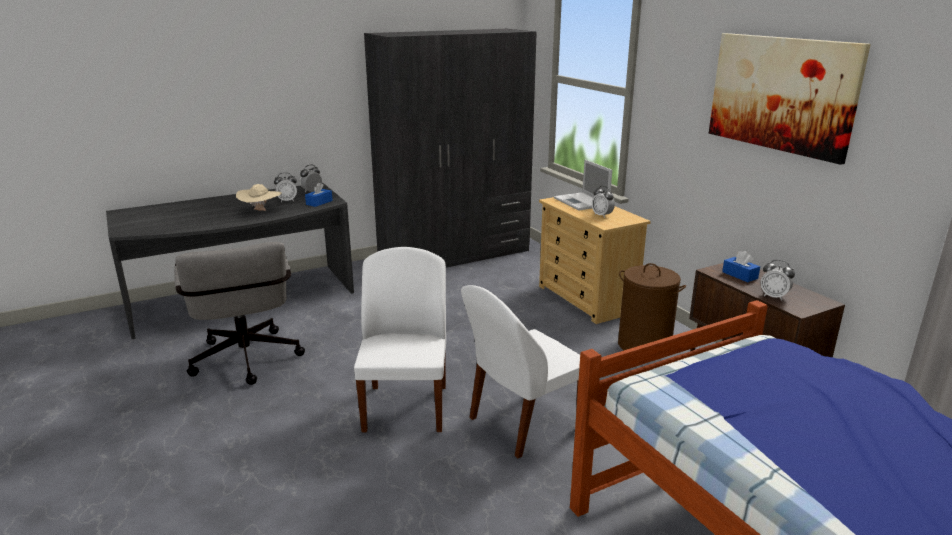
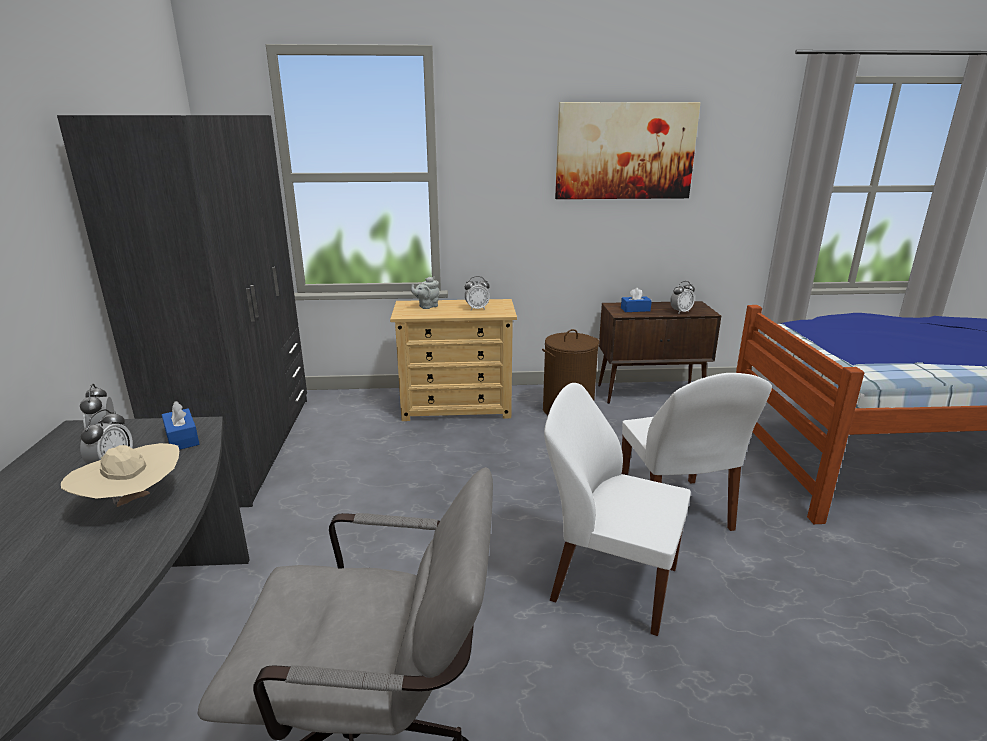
camera: 65 degrees left, 0 degrees up
(582, 202) = (427, 306): laptop -> grey teapot

